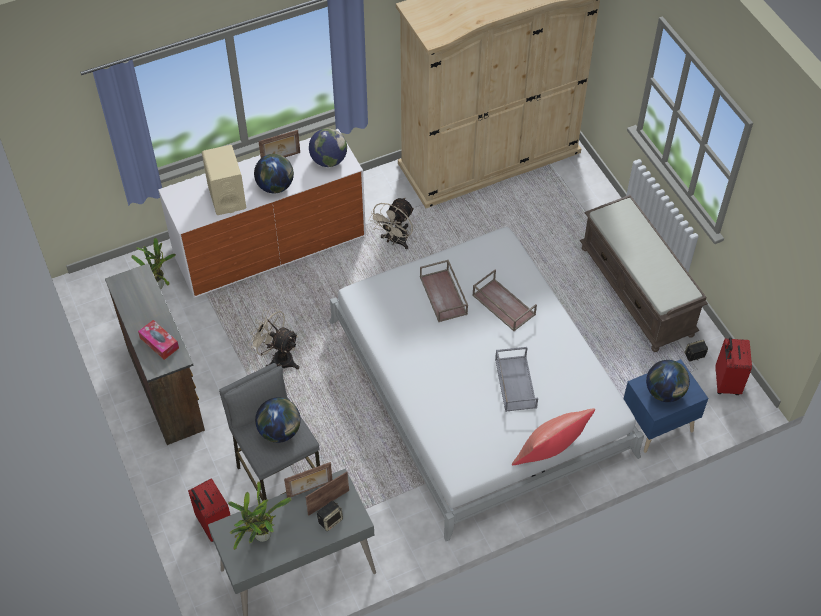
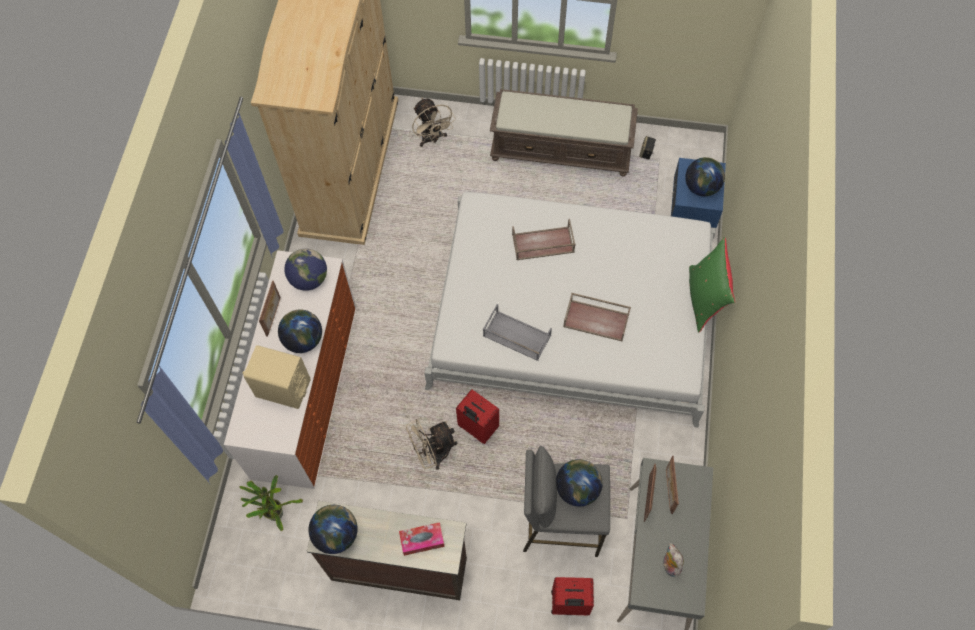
camera: 55 degrees left, 10 degrees up
(129, 288) = (336, 534): none -> globe
(260, 536) = (669, 565): potted plant -> plush toy
(330, 520) = (687, 498): speaker -> none
(395, 241) = (380, 288): beige fan -> beige fan (432, 139)
(444, 295) = (501, 281): brown tray -> brown tray (597, 320)
(514, 383) = (624, 282): grey tray -> grey tray (516, 336)
(550, 453) = (705, 298): red pillow -> green pillow
(726, 382) = (683, 149): red suitcase -> red suitcase (477, 428)

